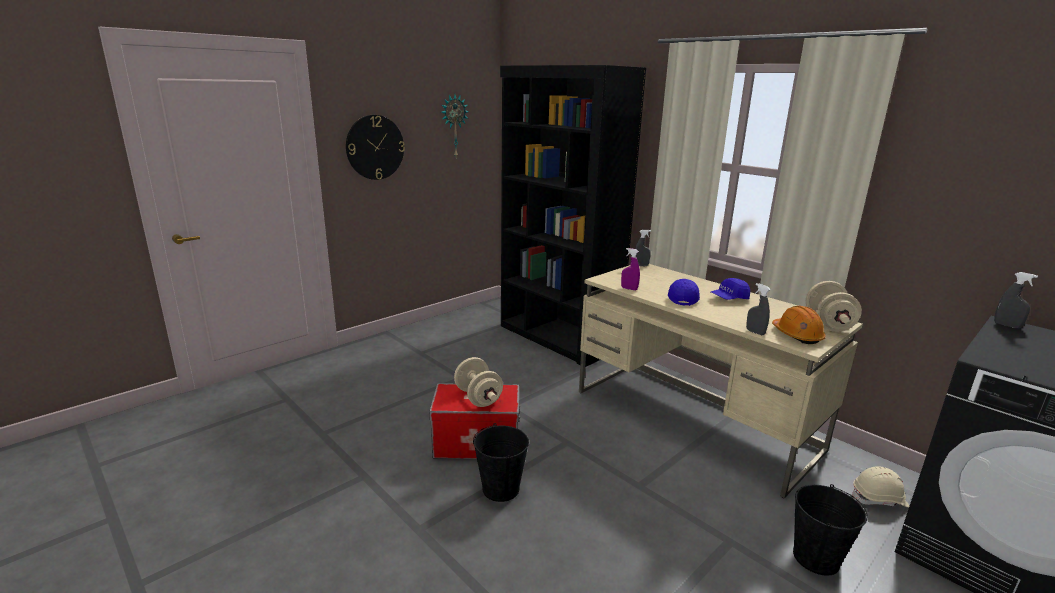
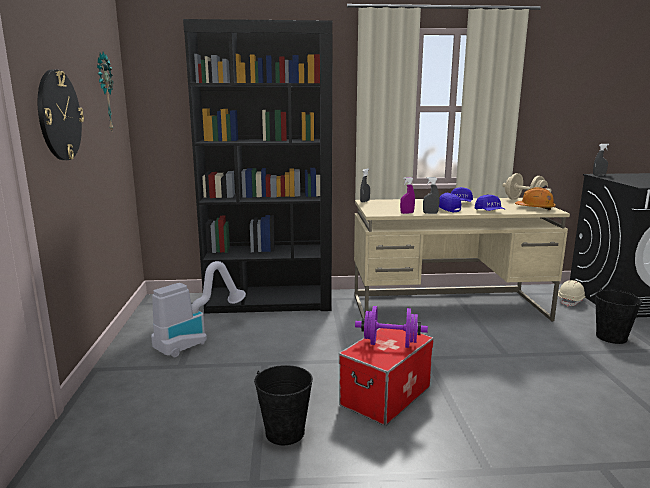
camera: 50 degrees left, 5 degrees down
(460, 341) = (196, 339): none -> vacuum cleaner
(478, 397) = (390, 344): beige dumbbell -> purple dumbbell
(501, 488) = (463, 408): black bucket -> black bucket (285, 432)
(717, 318) = (489, 212): none -> blue cap
(755, 332) = (522, 212): grey spray bottle -> grey spray bottle (430, 213)

